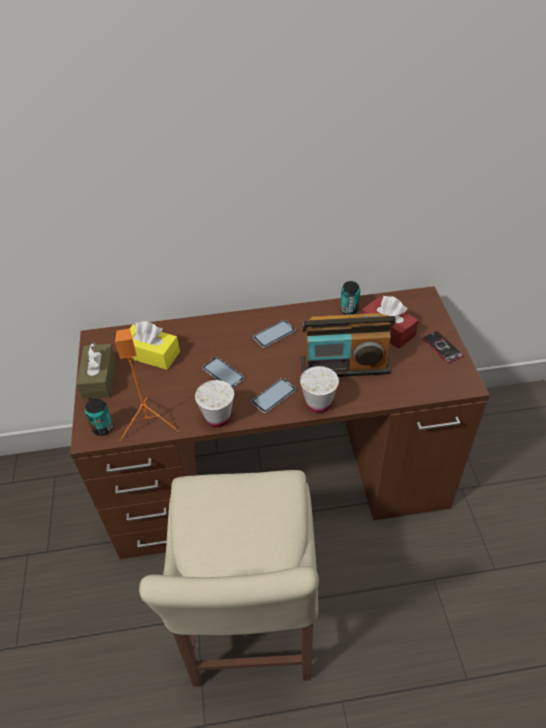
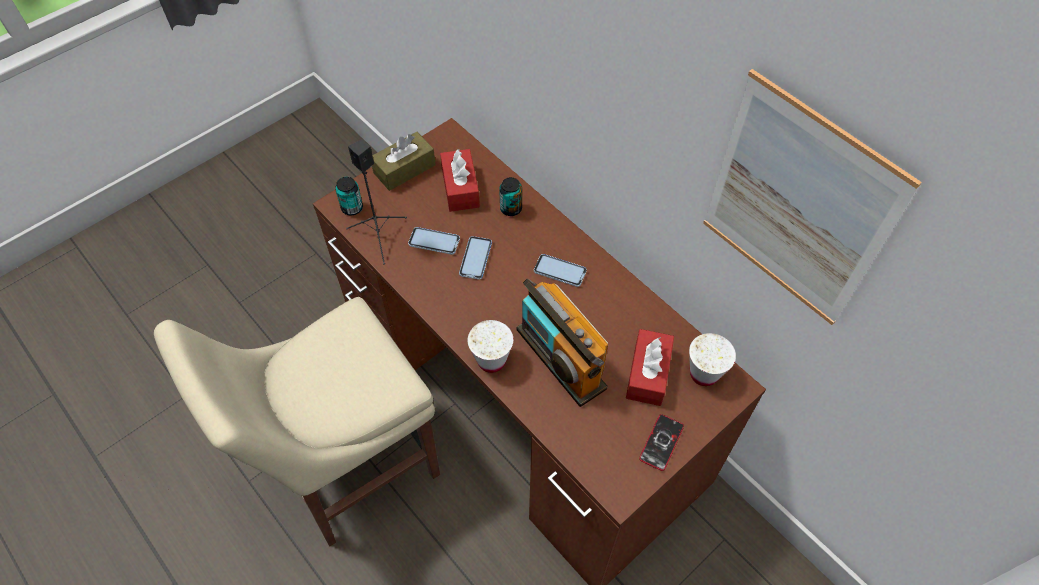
camera: 55 degrees right, 10 degrees up
(149, 422) = (379, 237): orange speaker -> black speaker
(151, 354) = (460, 188): yellow tissue box -> red tissue box
(218, 418) = (418, 286): white cup -> white cup (704, 374)
(274, 396) = (475, 316): phone -> phone (434, 241)
(349, 310) = (651, 320): can -> can (511, 208)
(417, 131) = (796, 204): none -> picture

